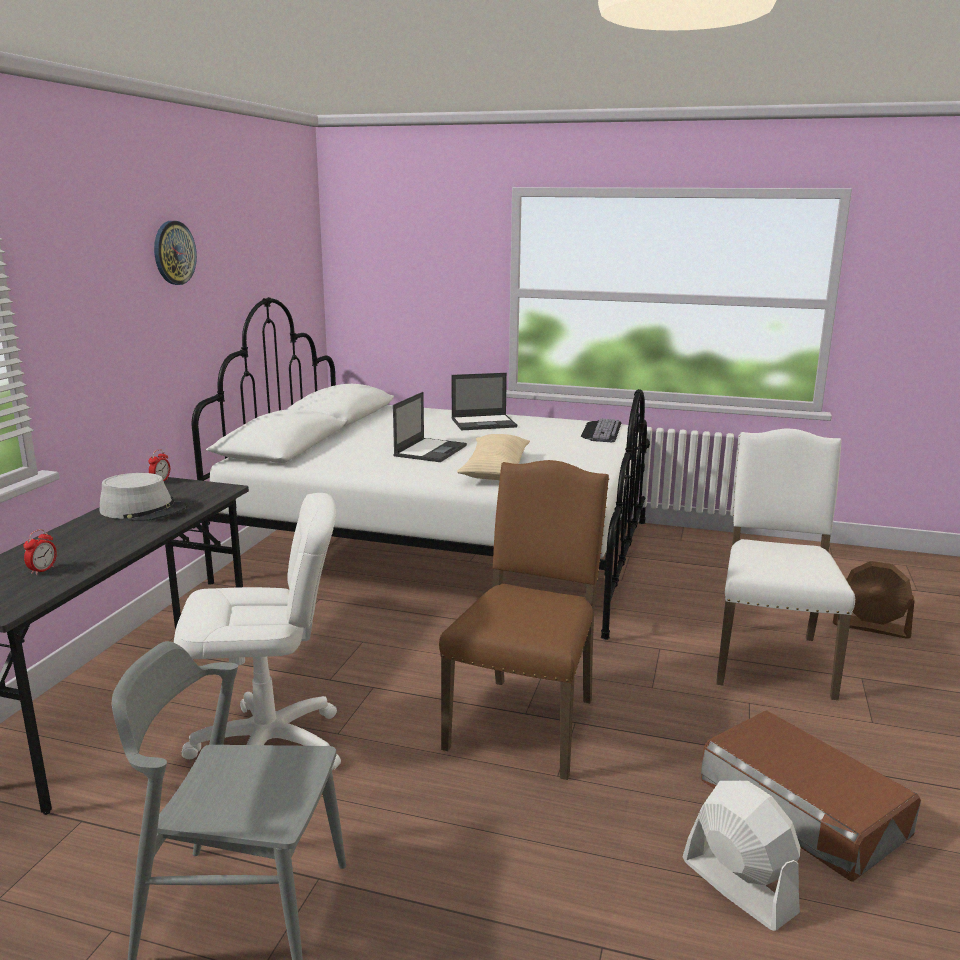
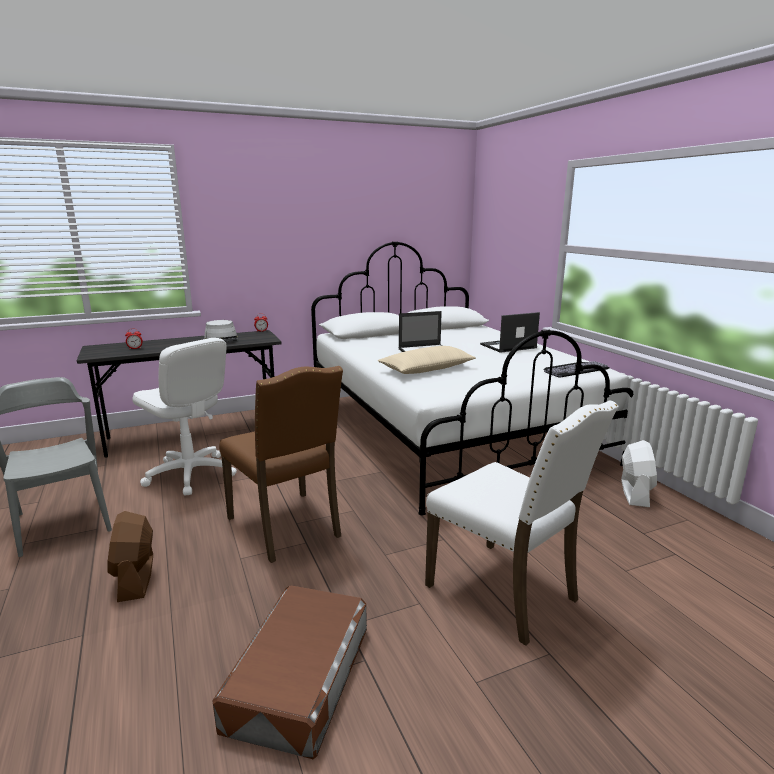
camera: 50 degrees right, 0 degrees up
(174, 253) = (312, 207): wall clock -> none
(484, 423) = (507, 346): laptop -> laptop turned 120 degrees clockwise
(526, 722) = (287, 527): brown chair -> brown chair turned 75 degrees clockwise
(738, 886) = (174, 672): white fan -> white fan (634, 493)
(771, 658) = (505, 592): white chair -> white chair turned 75 degrees clockwise
(871, 627) = (664, 632): brown fan -> brown fan (136, 578)

